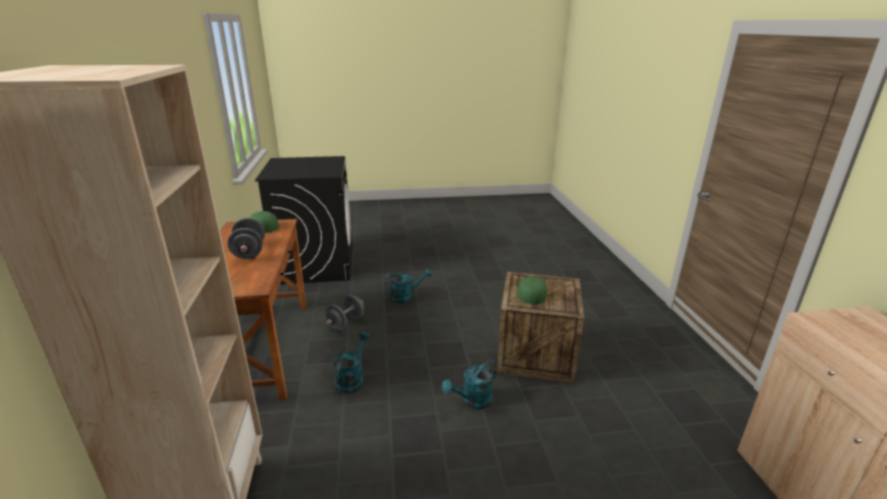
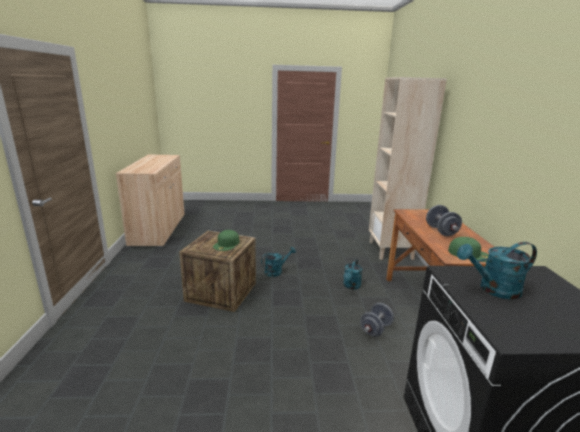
camera: 175 degrees left, 5 degrees down
(405, 297) = (322, 359): turquoise watering can -> turquoise watering can (493, 290)

